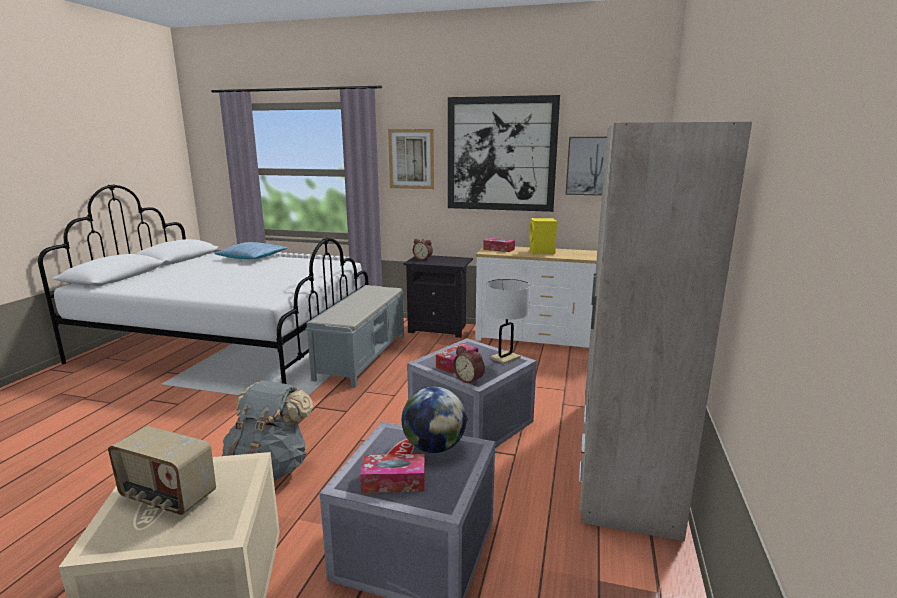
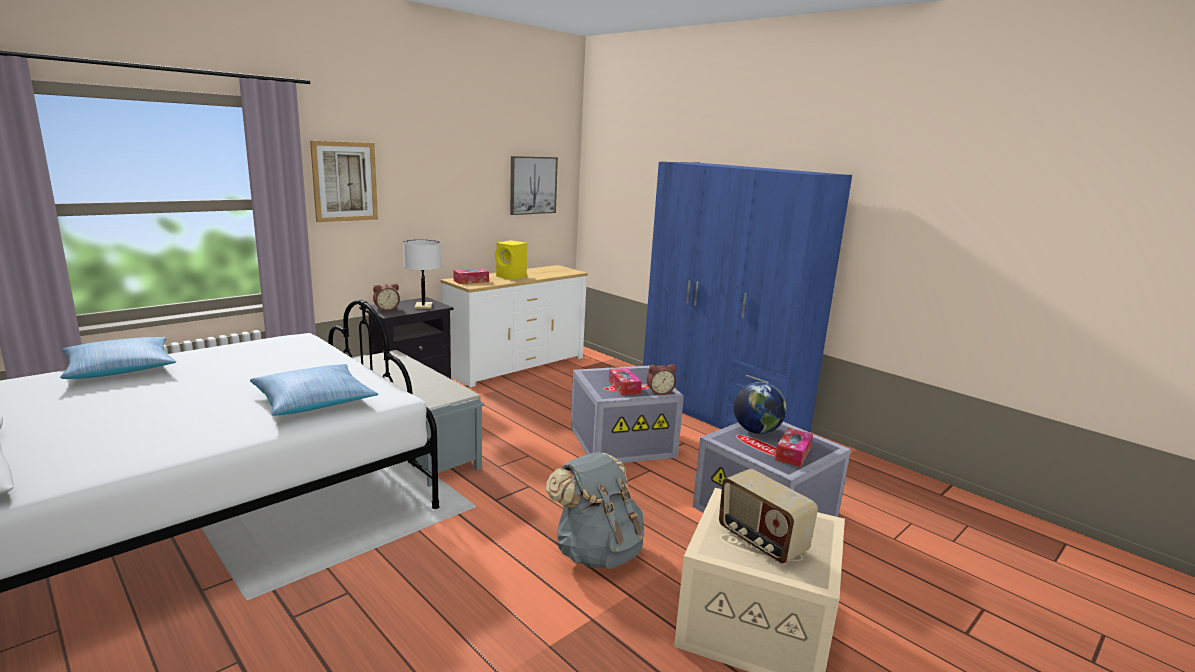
camera: 60 degrees left, 0 degrees up
(167, 497) = (760, 541): radio -> radio turned 90 degrees clockwise
(244, 290) = (314, 400): none -> pillow
(501, 154) = (450, 174): picture -> none
(505, 358) = (634, 371): white table lamp -> white table lamp (423, 306)
(623, 458) = (721, 414): beige wardrobe -> blue wardrobe

